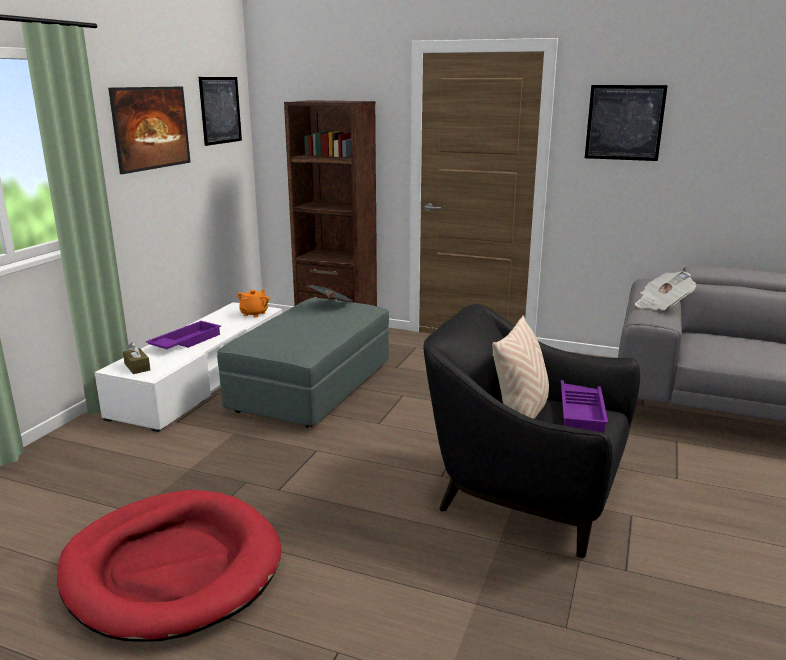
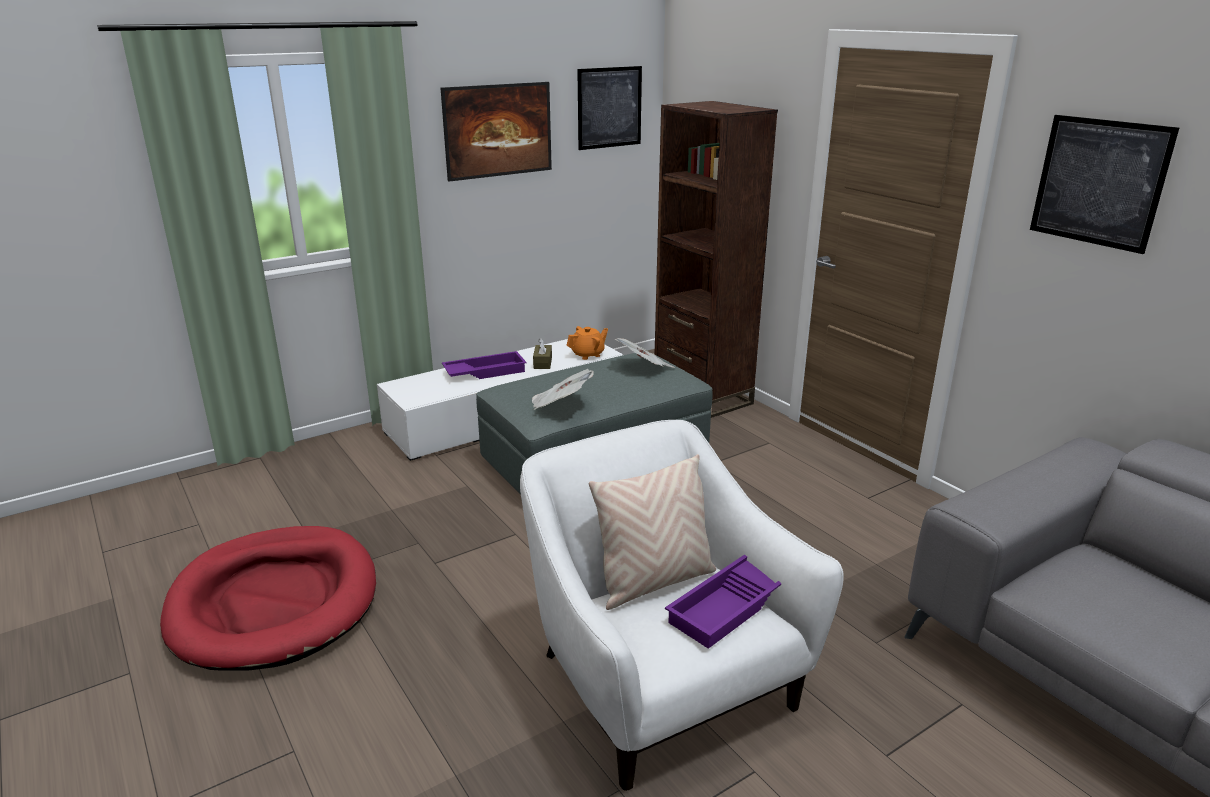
camera: 35 degrees right, 5 degrees up
(137, 367) = (413, 388): brown tissue box -> brown tissue box (542, 363)
(526, 494) = (660, 682): black armchair -> white armchair
(661, 305) = (1031, 492): newspaper -> newspaper (560, 405)

